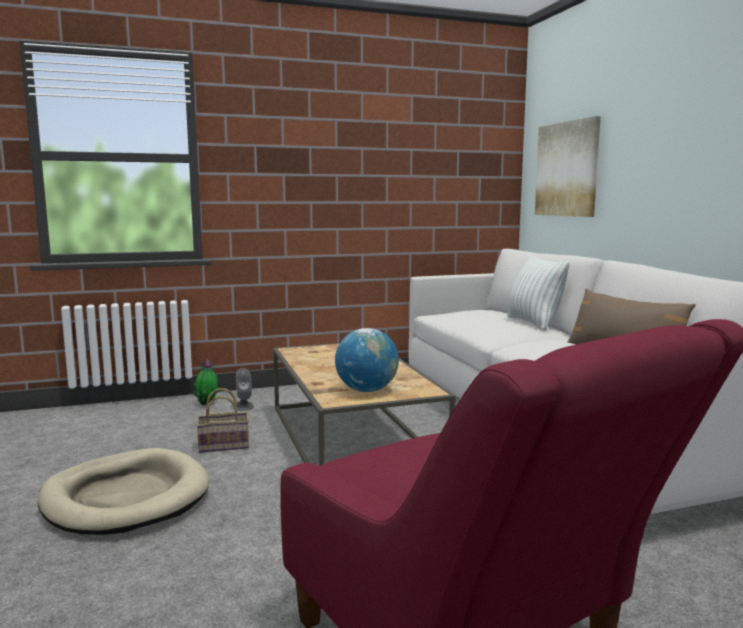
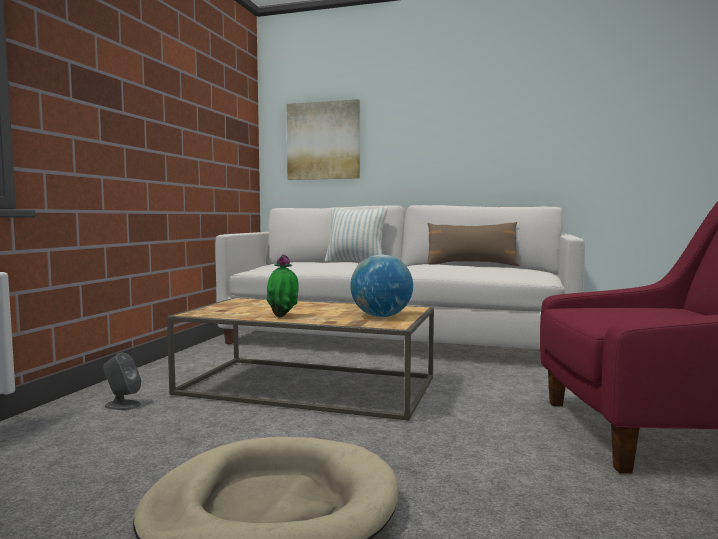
camera: 55 degrees left, 5 degrees down
(207, 405) = (69, 419): potted plant -> potted plant (283, 316)
(225, 445) = (217, 434): basket -> none

